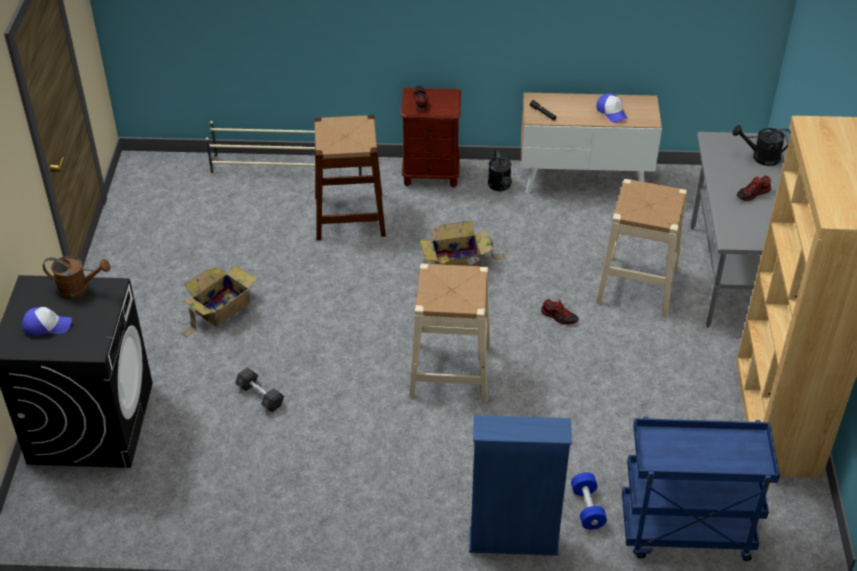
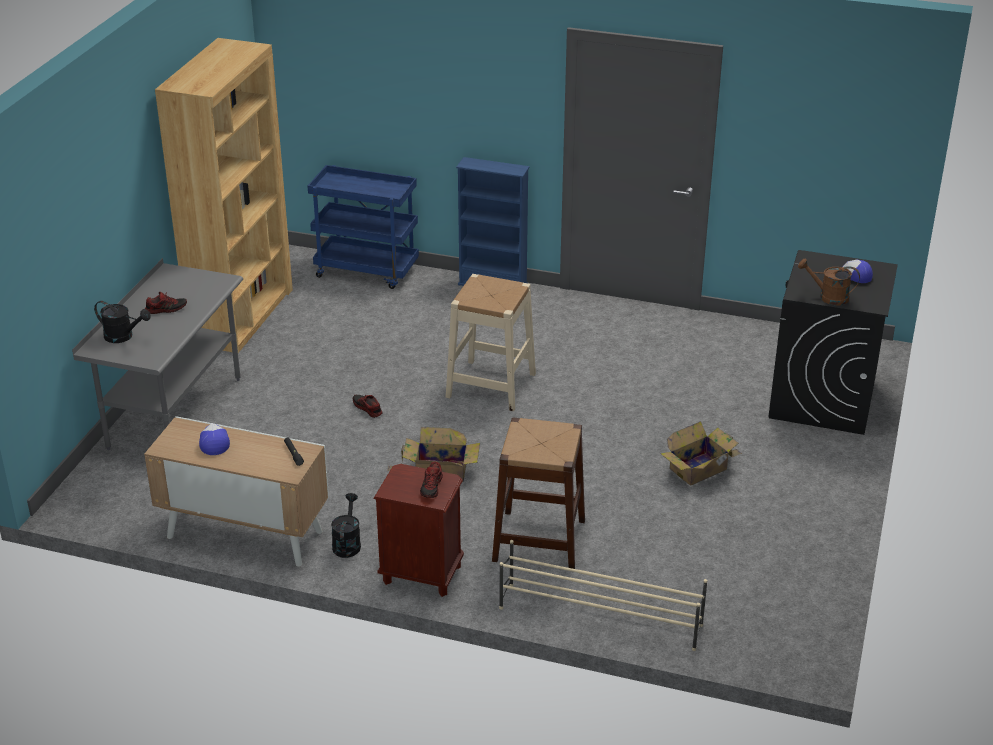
camera: 165 degrees left, 10 degrees down
(260, 396) = (668, 394): grey dumbbell -> none
(587, 508) = (428, 292): blue dumbbell -> none
(637, 286) = (274, 421): beige stool -> none

